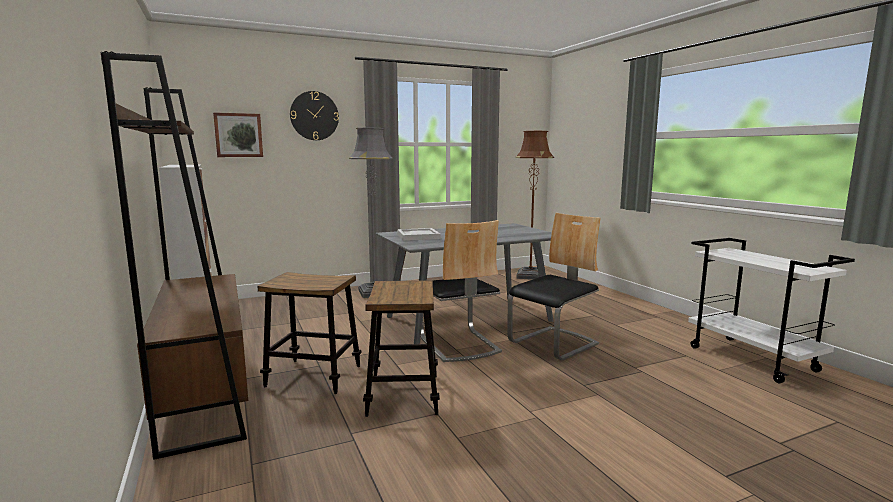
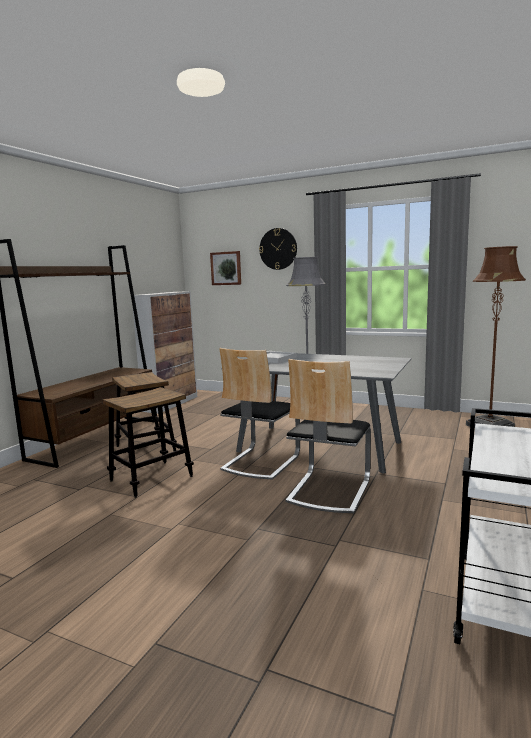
camera: 50 degrees right, 0 degrees up
(554, 343) = (328, 490): chair -> chair turned 105 degrees clockwise

